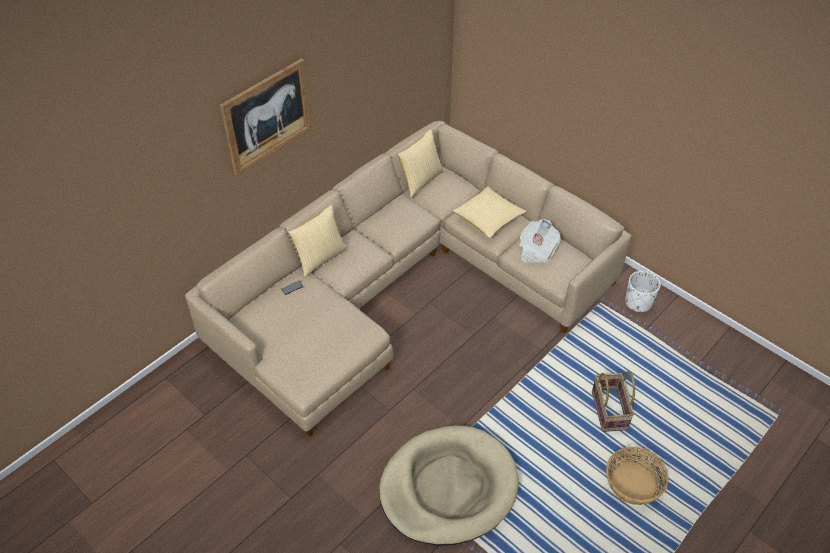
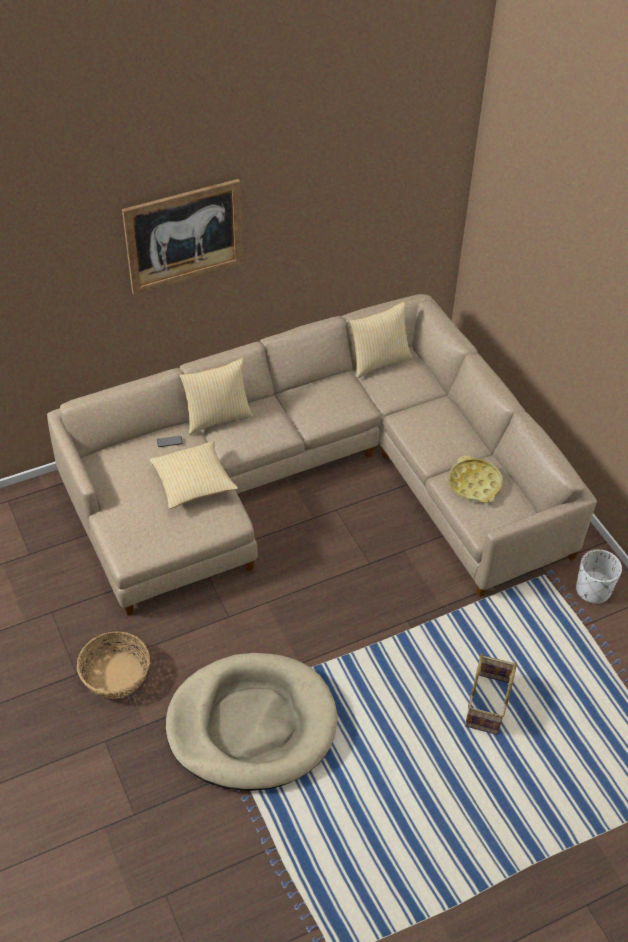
camera: 20 degrees right, 0 degrees up
(488, 219) = (435, 430): pillow -> pillow (193, 483)
(536, 250) = (474, 484): newspaper -> yellow tray
(632, 483) = (469, 798): basket -> basket (115, 675)

